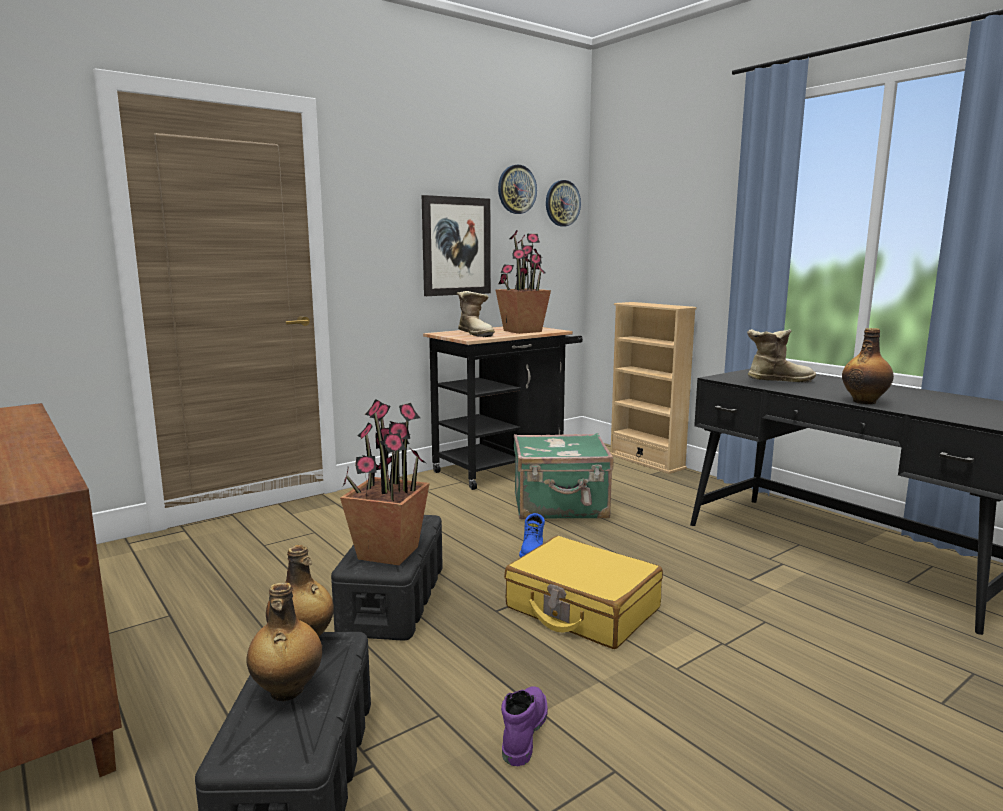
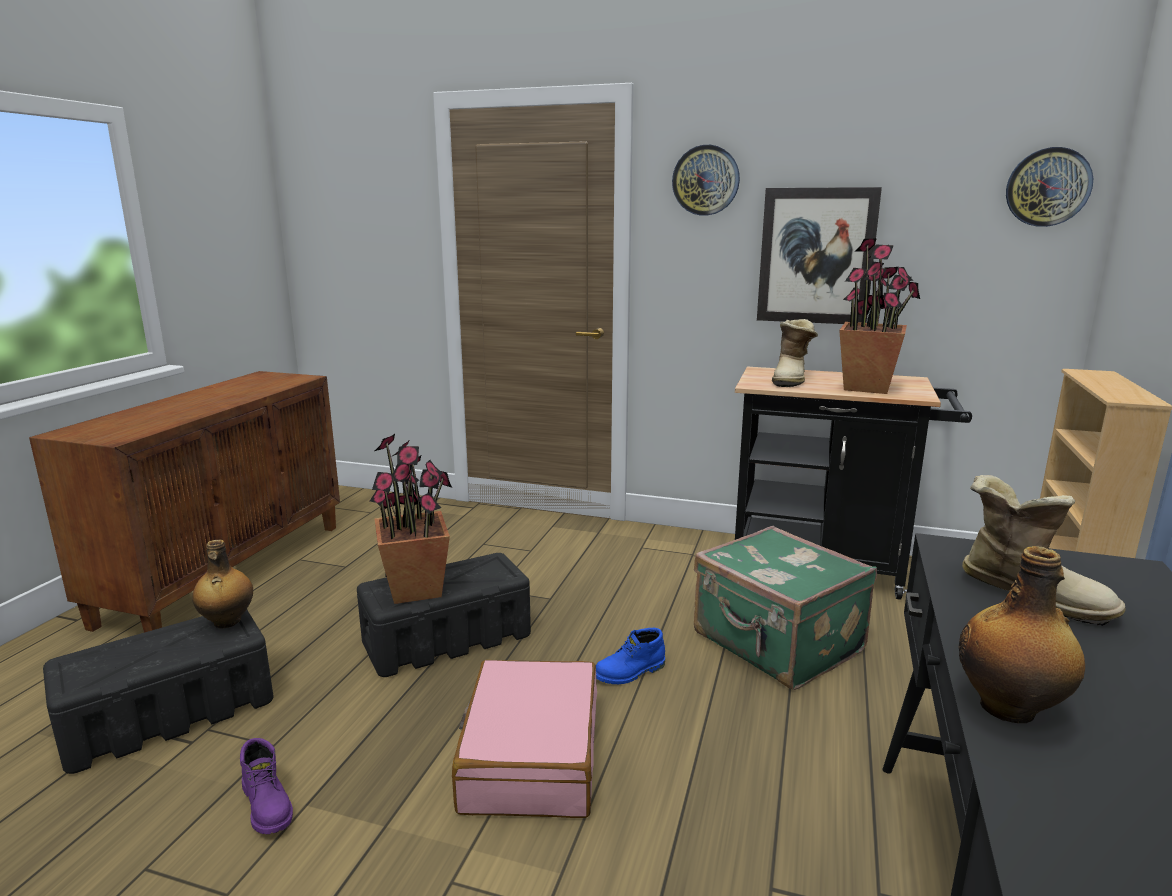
camera: 55 degrees right, 5 degrees up
(286, 691) = (155, 645): bottle -> none
(516, 189) = (943, 170): wall clock -> wall clock (705, 180)
(523, 731) = (268, 805): purple boot -> purple boot turned 75 degrees clockwise
(582, 609) = (530, 756): yellow suitcase -> pink suitcase

